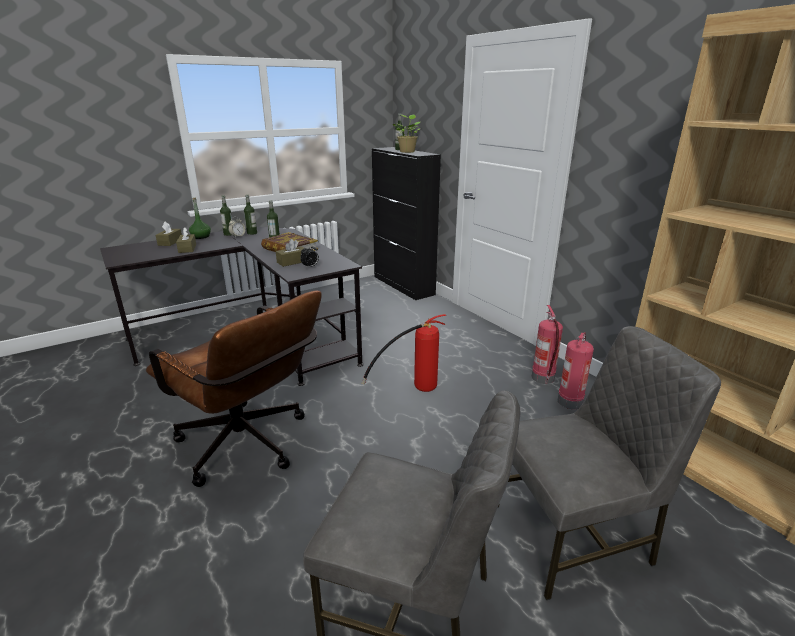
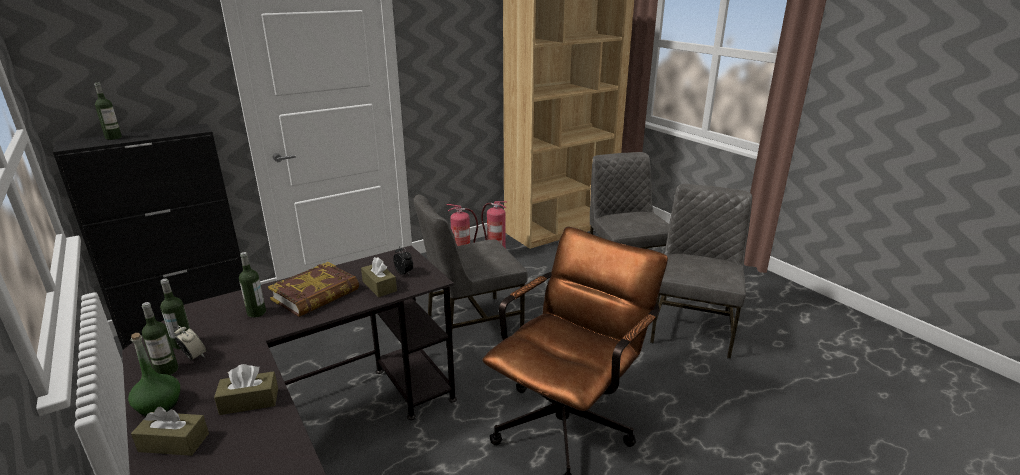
camera: 90 degrees left, 0 degrees up
(407, 151) = (151, 134): potted plant -> none
(413, 389) = (472, 323): fire extinguisher -> grey chair

